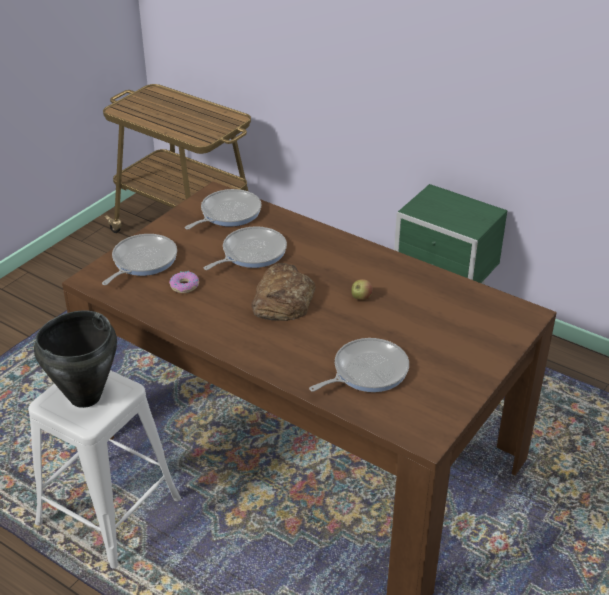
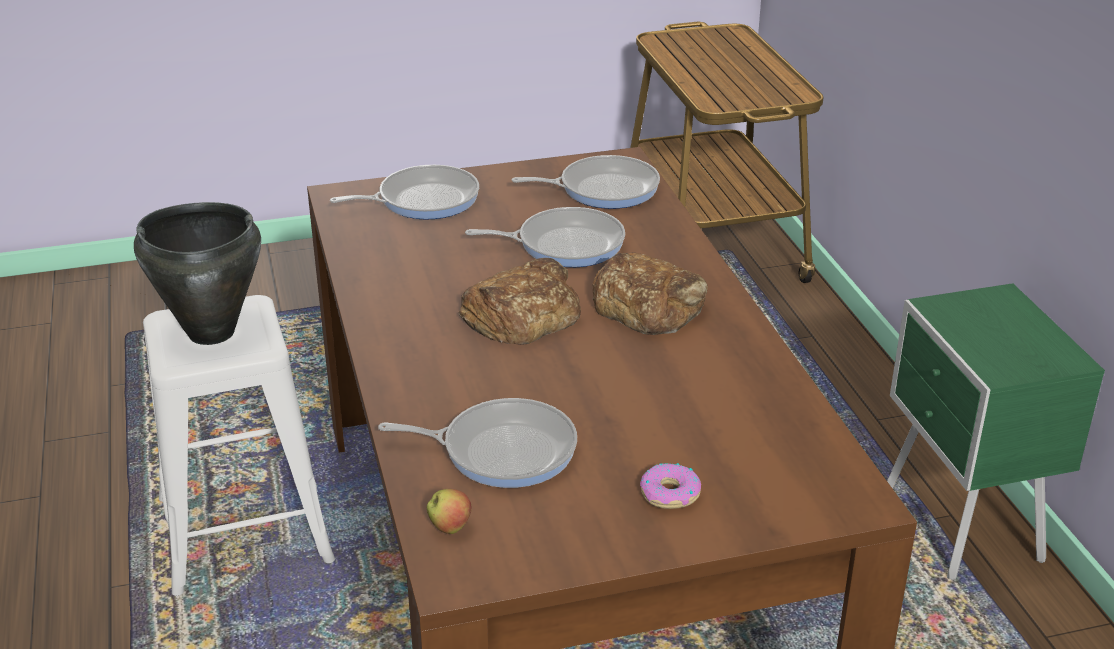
camera: 40 degrees right, 5 degrees down
(184, 286) = (429, 246): donut -> donut (669, 494)
(332, 266) = (648, 305): none -> bread
(361, 298) = (630, 359): apple -> apple (450, 527)

